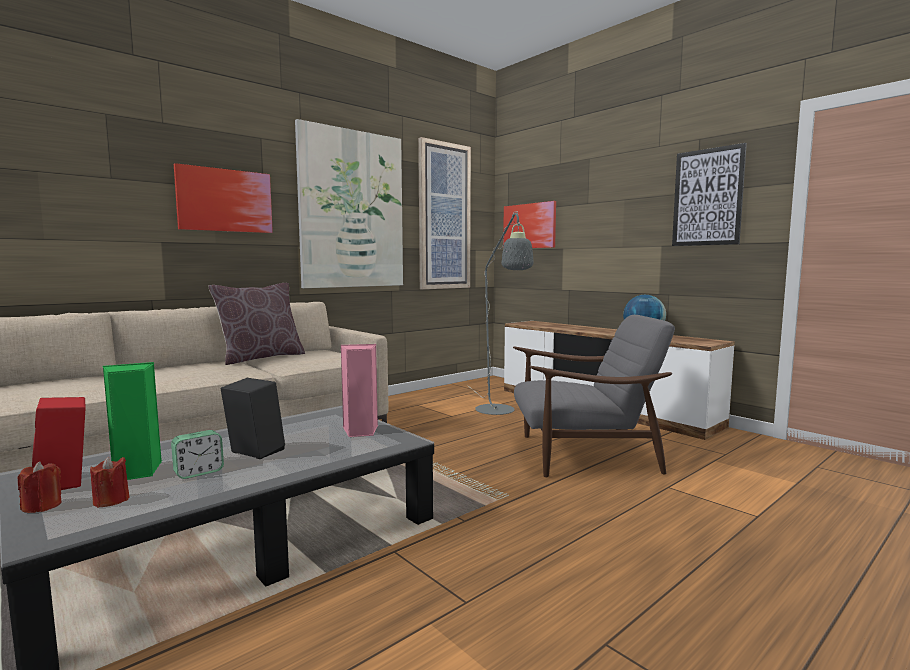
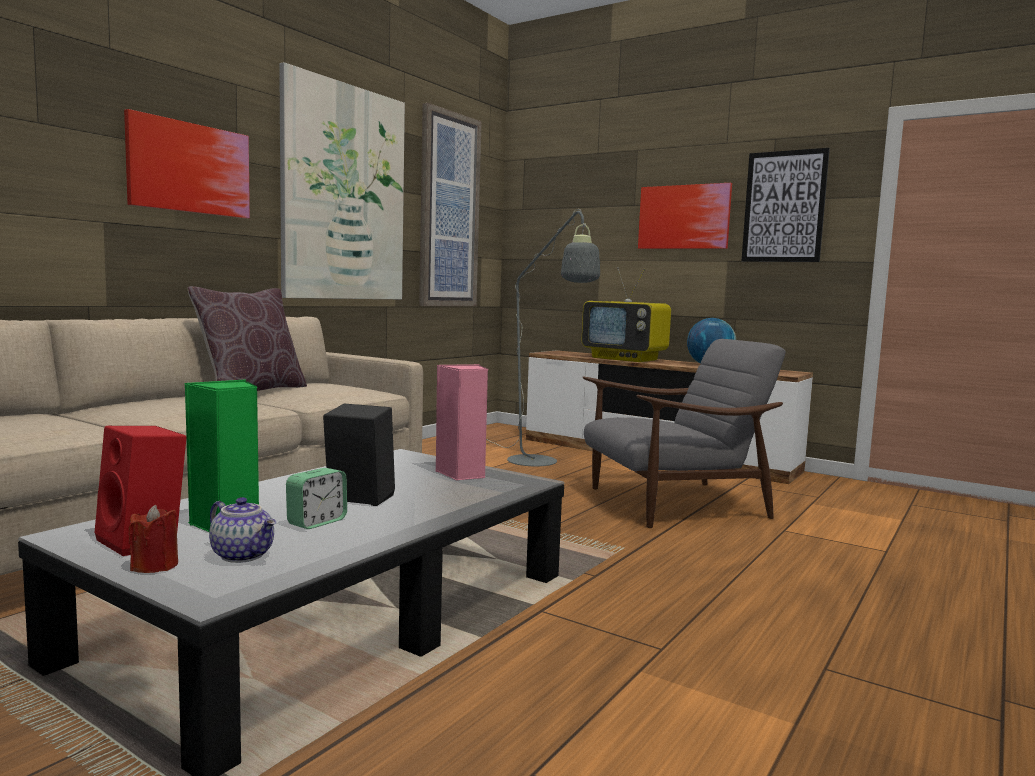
camera: 15 degrees left, 0 degrees up
(111, 501) = (244, 555): red candle -> teapot
(529, 226) = (554, 229): picture -> picture (684, 217)
(577, 328) = (625, 359): none -> television

